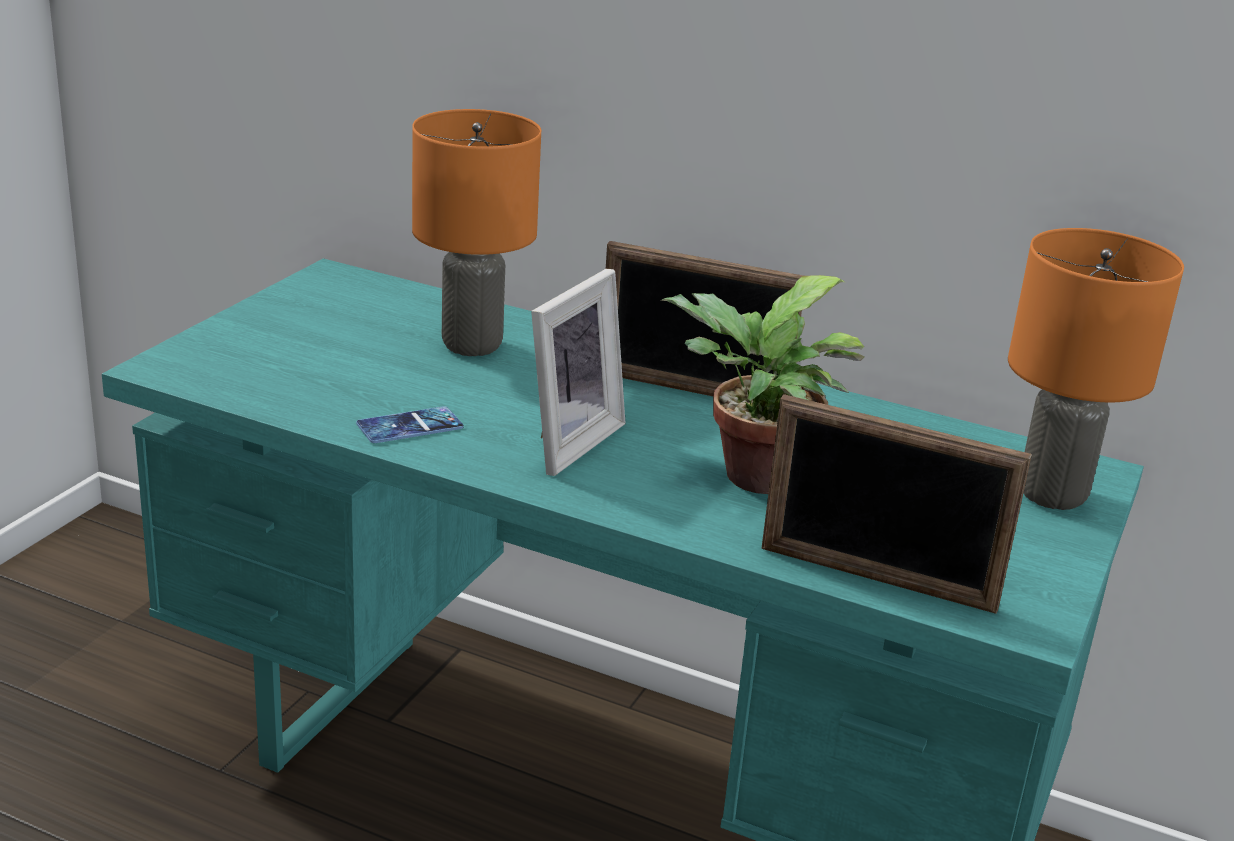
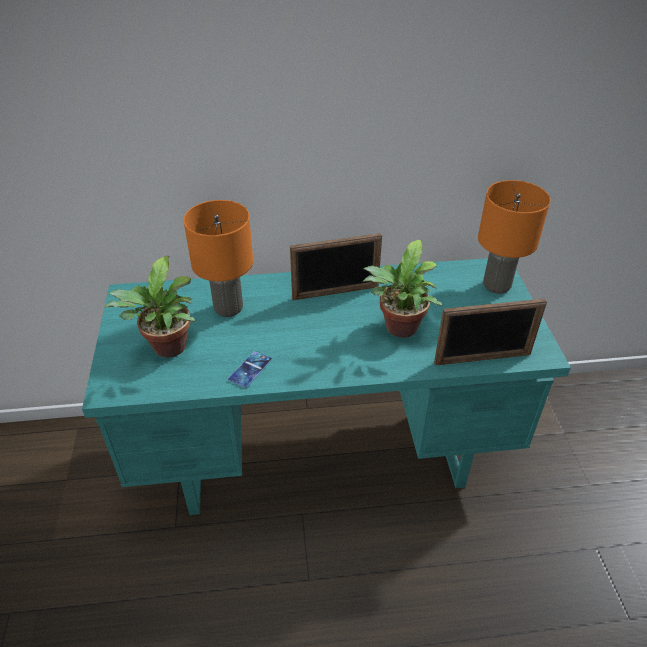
camera: 30 degrees left, 15 degrees up
(310, 356) = (167, 349): none -> potted plant
(565, 441) = (317, 346): picture frame -> none

